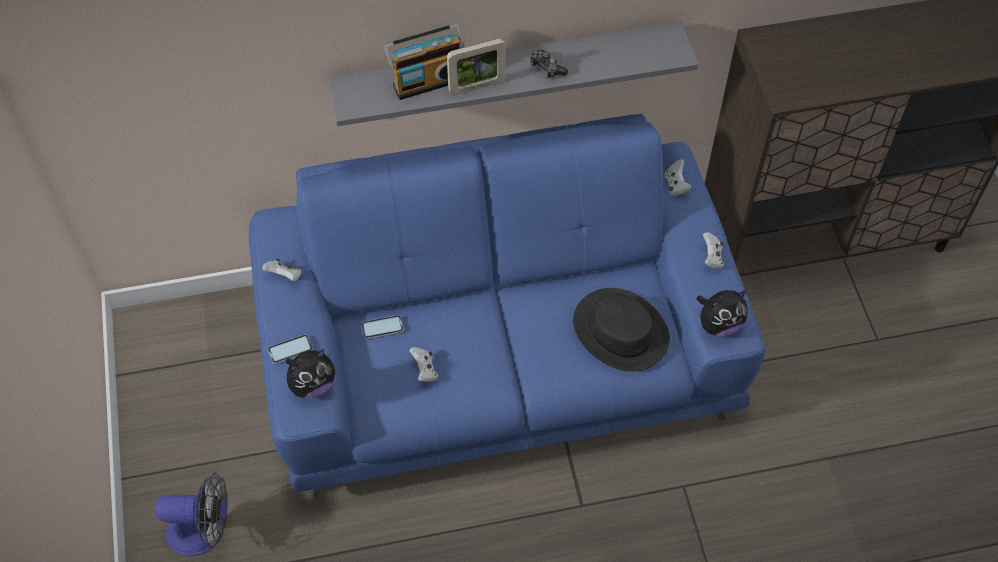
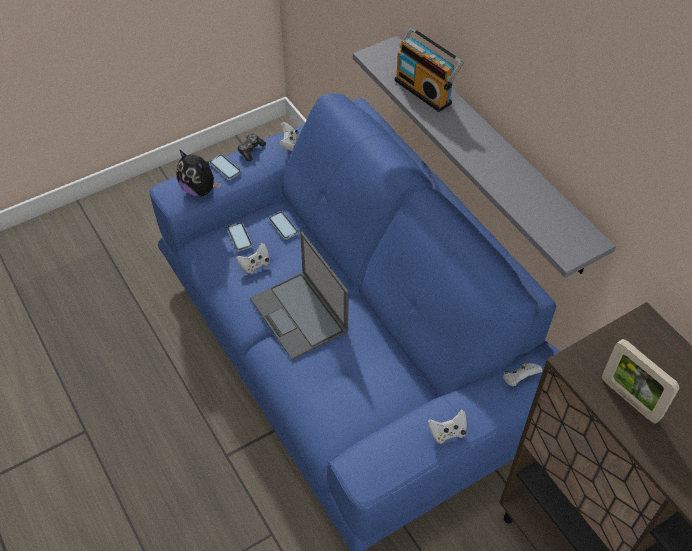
camera: 70 degrees right, 5 degrees down
(203, 531) = (132, 222): fan -> none
(378, 375) = (239, 237): none -> phone
(477, 87) = (436, 122): picture frame -> picture frame (629, 399)
(512, 347) = (299, 315): none -> laptop
(546, 68) = (487, 161): game controller -> game controller (251, 150)
(621, 330) = (350, 392): black hat -> none
(719, 324) = (371, 458): plush toy -> none

